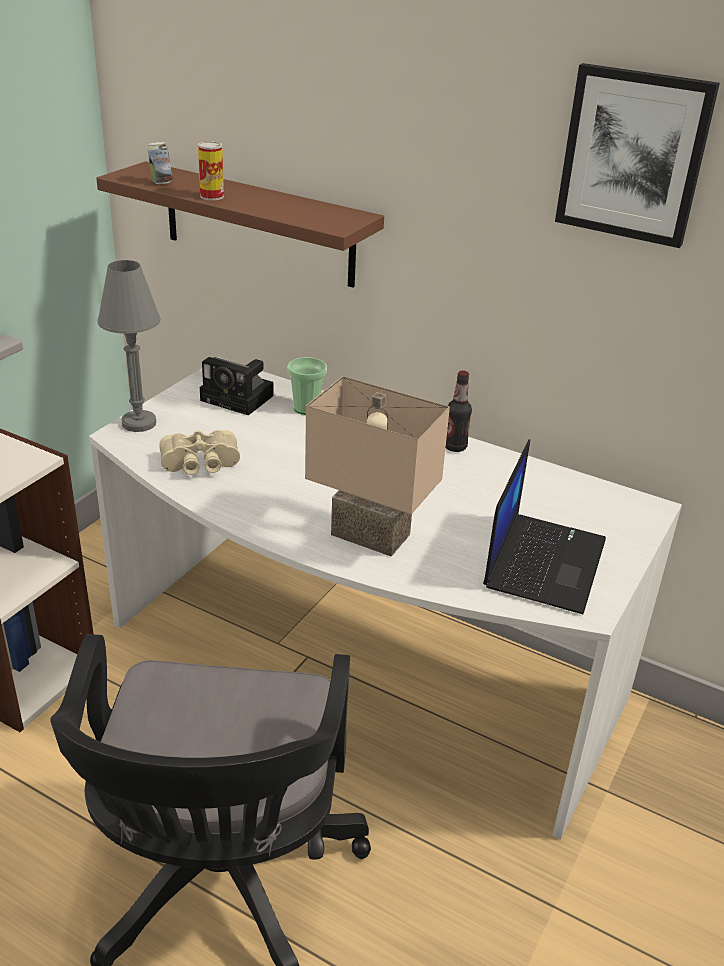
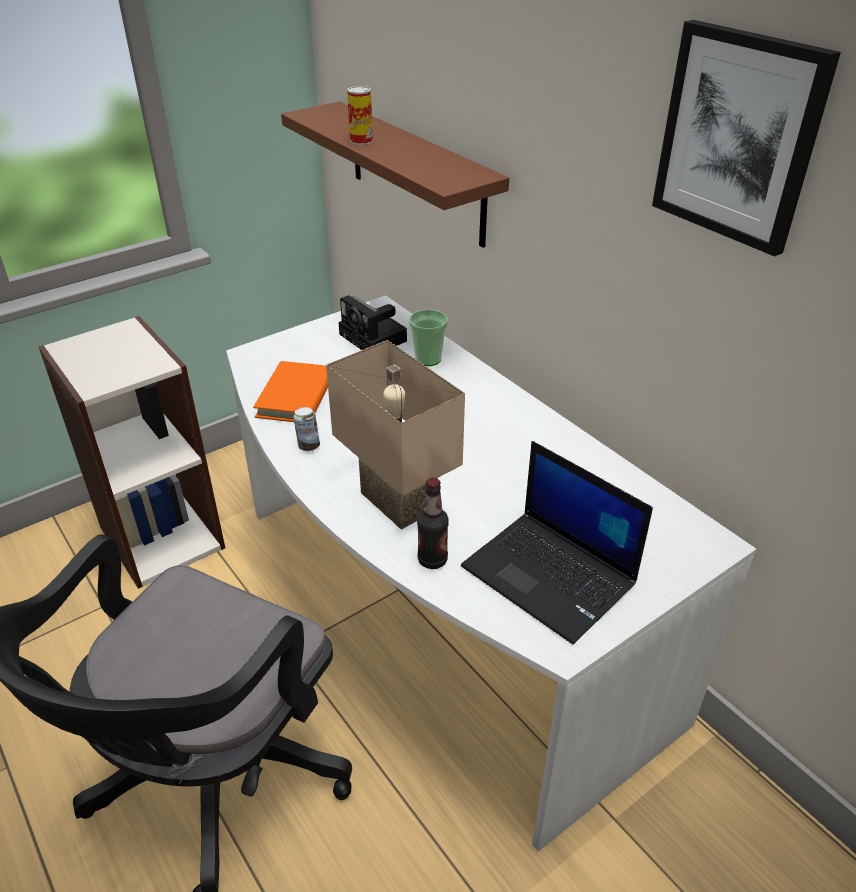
camera: 25 degrees right, 5 degrees up
(139, 423) = (273, 346): grey table lamp -> none
(161, 183) = (330, 123): can -> can (308, 446)
(200, 465) = (296, 397): beige binoculars -> orange book
(455, 447) = (545, 428): bottle -> bottle (432, 560)
(543, 562) = (551, 575): laptop -> laptop turned 90 degrees clockwise

